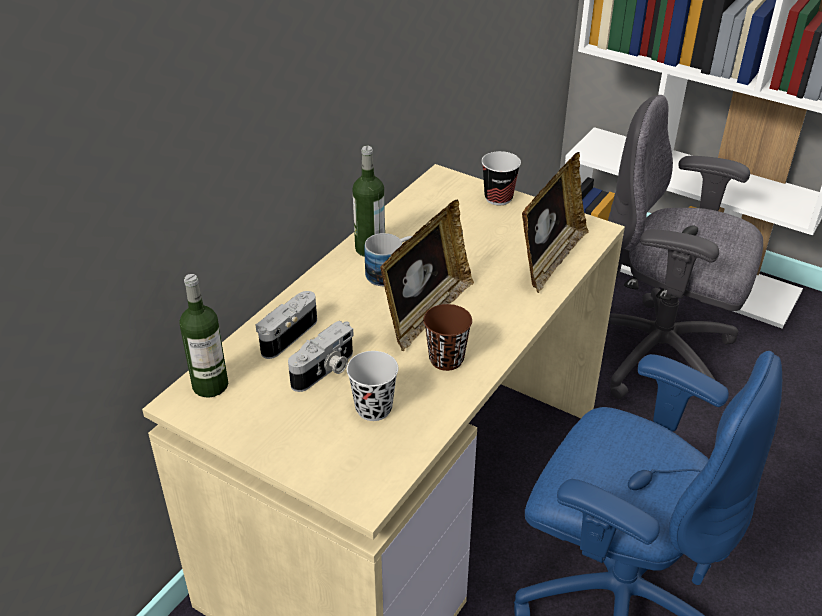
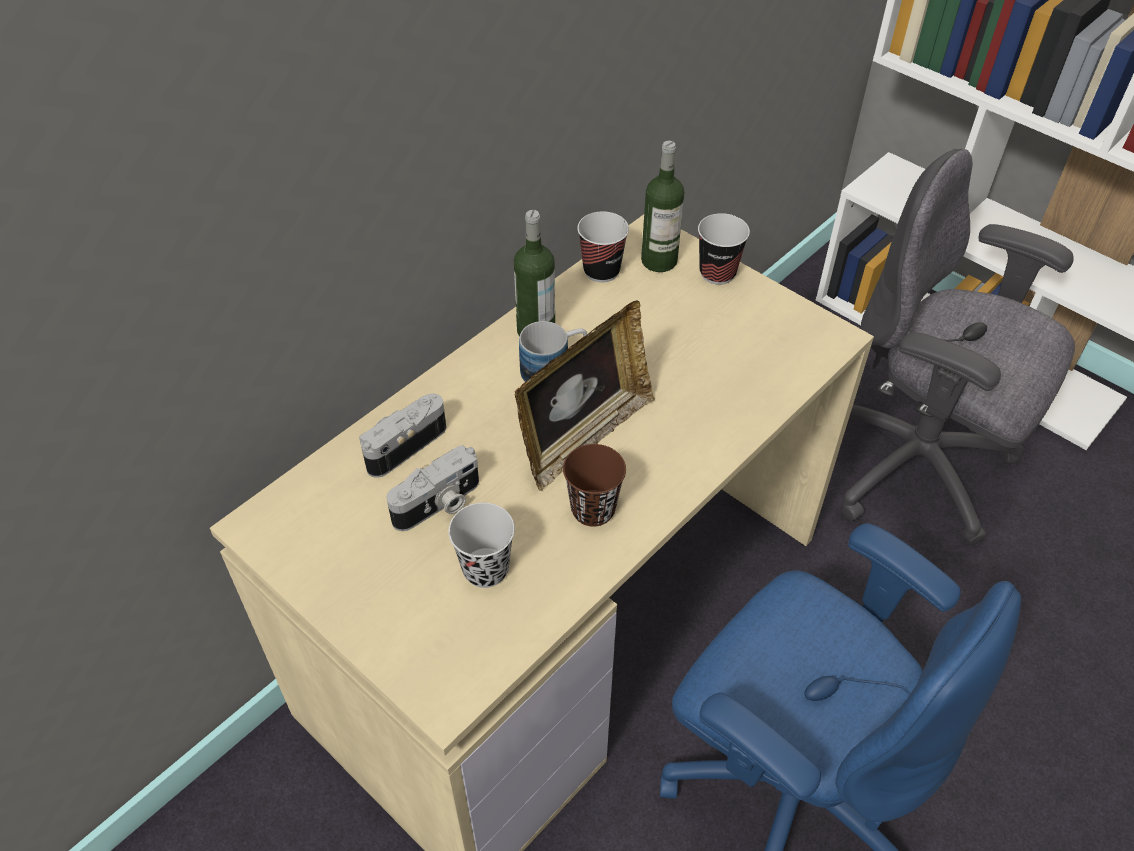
camera: 10 degrees right, 10 degrees up
(210, 385) = (296, 506): bottle -> bottle (659, 261)
(410, 205) = (601, 271): none -> cup
(550, 259) = (762, 375): picture frame -> none

